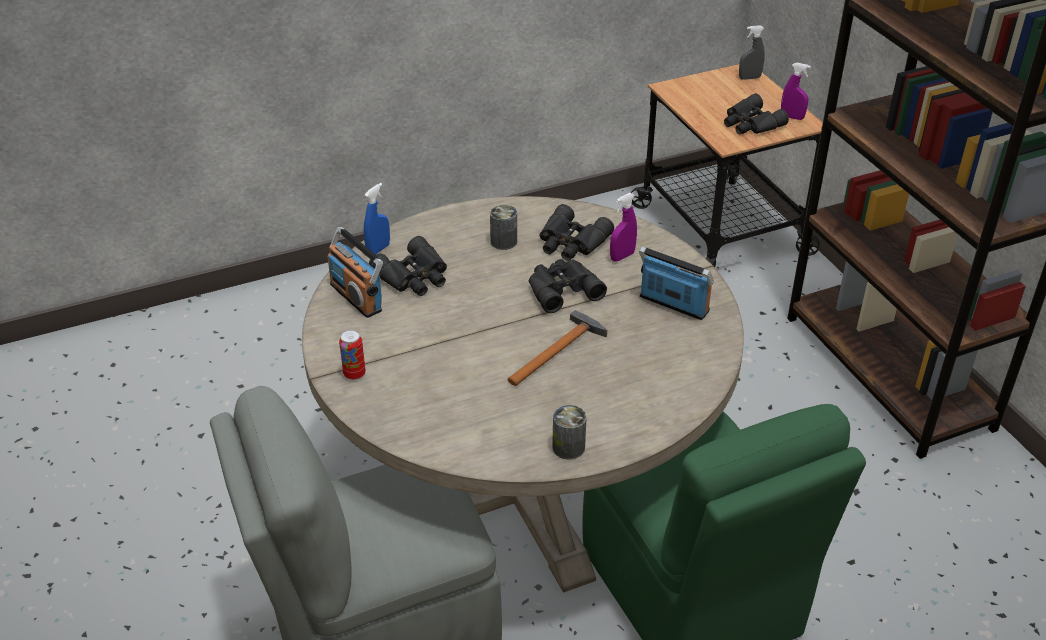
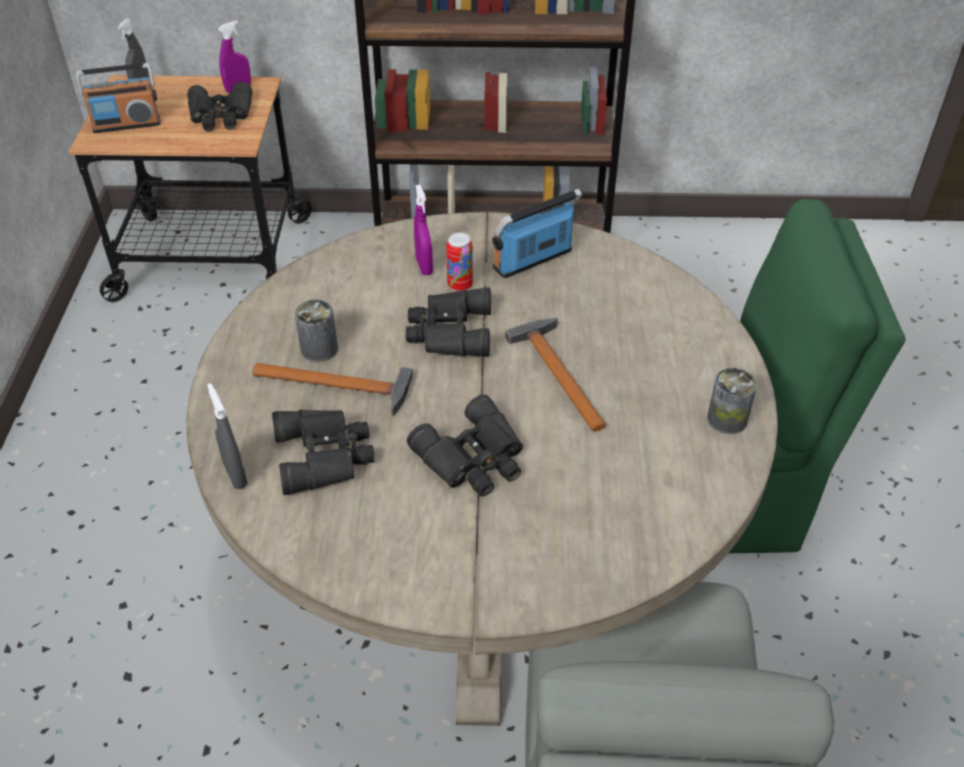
camera: 65 degrees left, 5 degrees up
(354, 374) = (492, 582): can -> can (460, 285)
(356, 297) = (325, 530): radio -> radio (127, 124)
(378, 249) = (235, 475): blue spray bottle -> grey spray bottle
(476, 261) = (339, 386): none -> hammer
(571, 242) = (367, 295): black binoculars -> black binoculars (474, 459)

